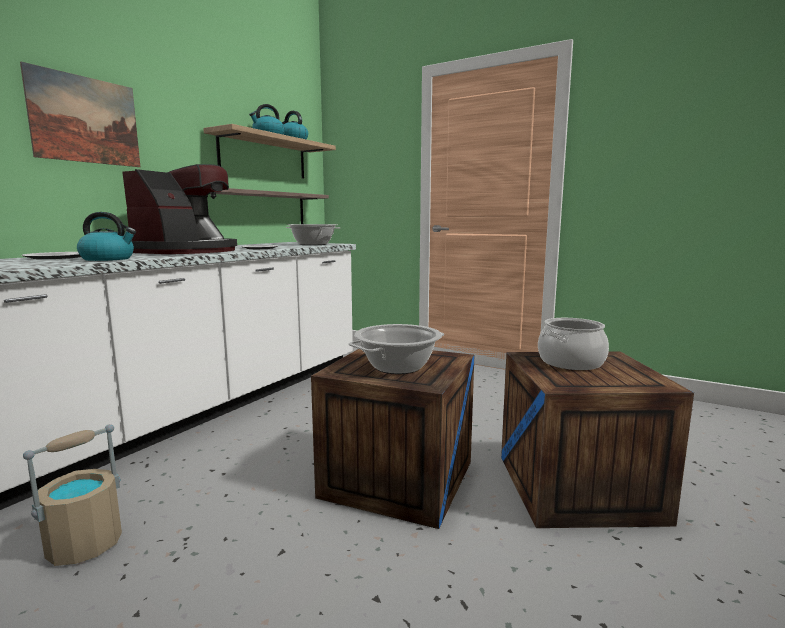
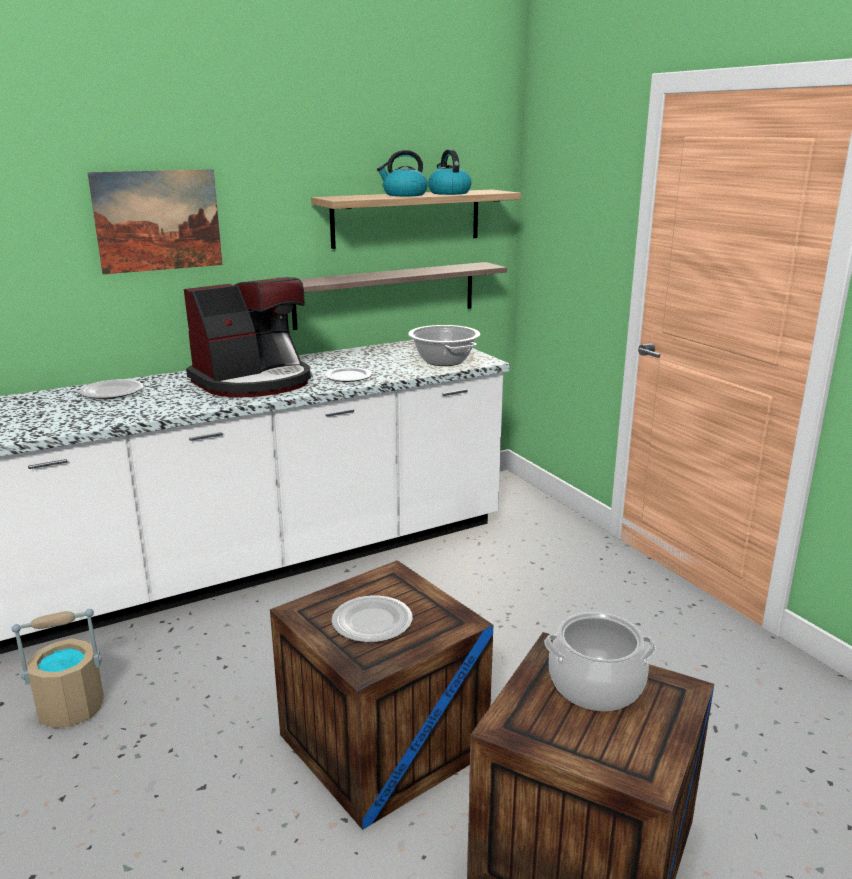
camera: 30 degrees right, 10 degrees up
(108, 259) = (143, 408): kettle -> none
(398, 367) = (371, 622): cooking pot -> plate

